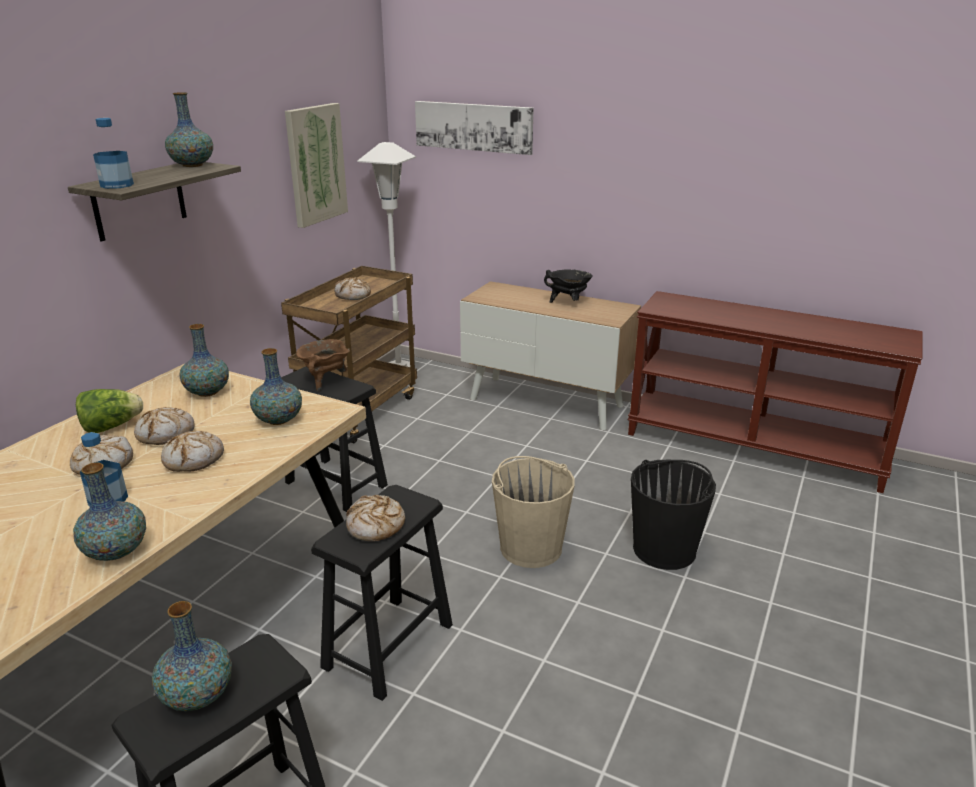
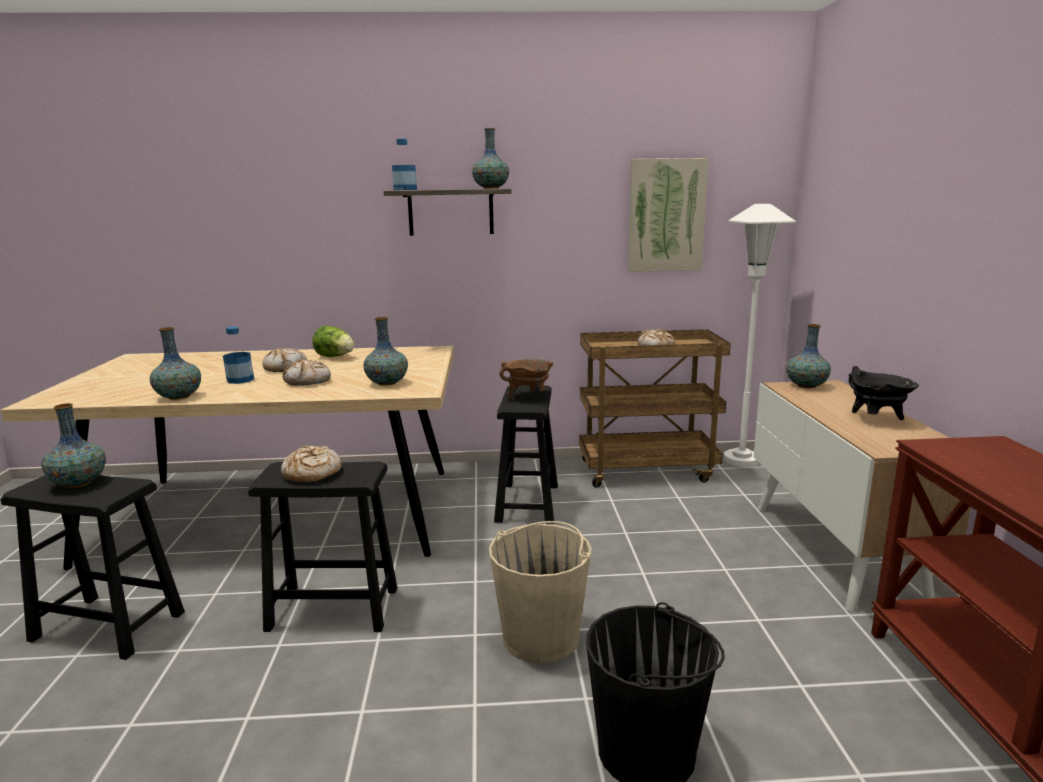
camera: 60 degrees right, 10 degrees down
(166, 433) = (337, 368): bread -> none
(207, 392) = (409, 360): vase -> vase (806, 386)
(474, 126) = (855, 185): picture -> none

